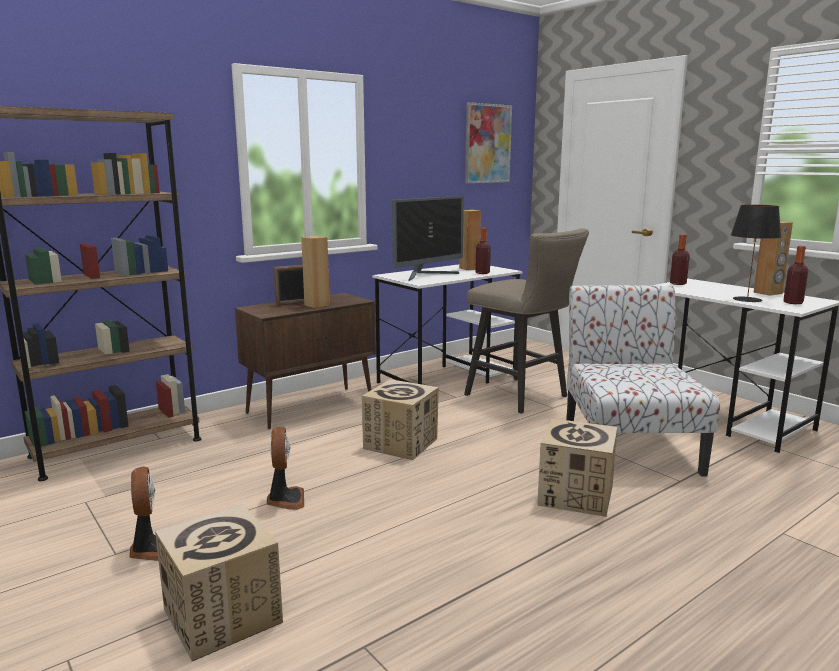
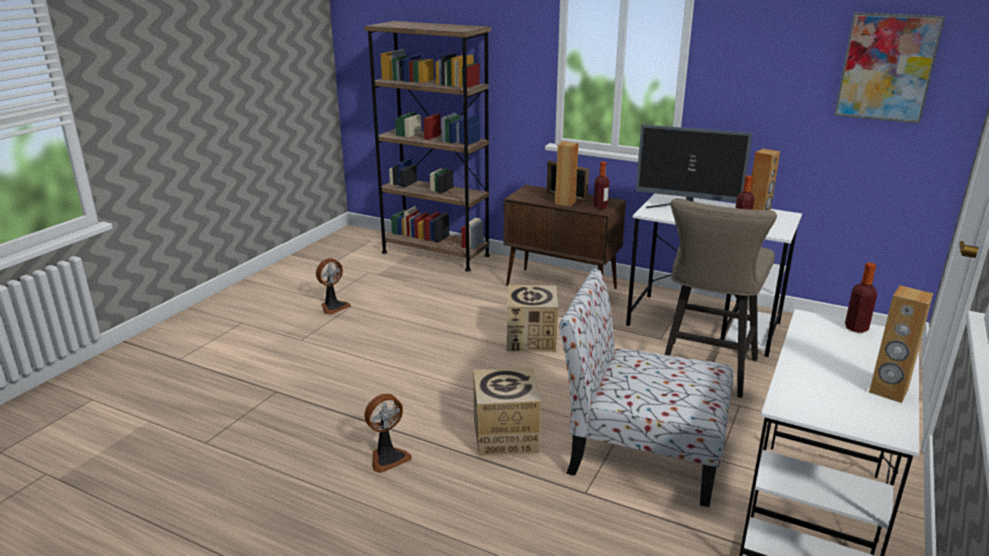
camera: 65 degrees right, 10 degrees up
(222, 615) = (286, 345): cardboard box -> none
(285, 500) = (410, 323): fan -> fan (388, 457)
(628, 446) = (640, 453): chair -> chair turned 135 degrees counterclockwise
(747, 299) = (807, 375): black table lamp -> none
(793, 302) = (835, 408): bottle -> bottle (600, 206)

